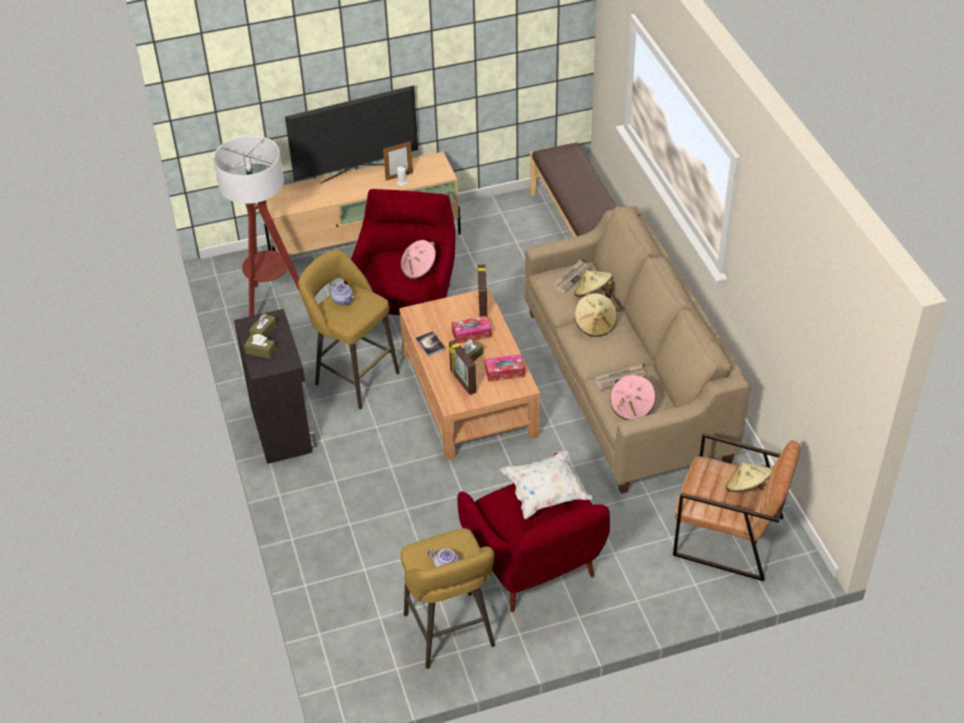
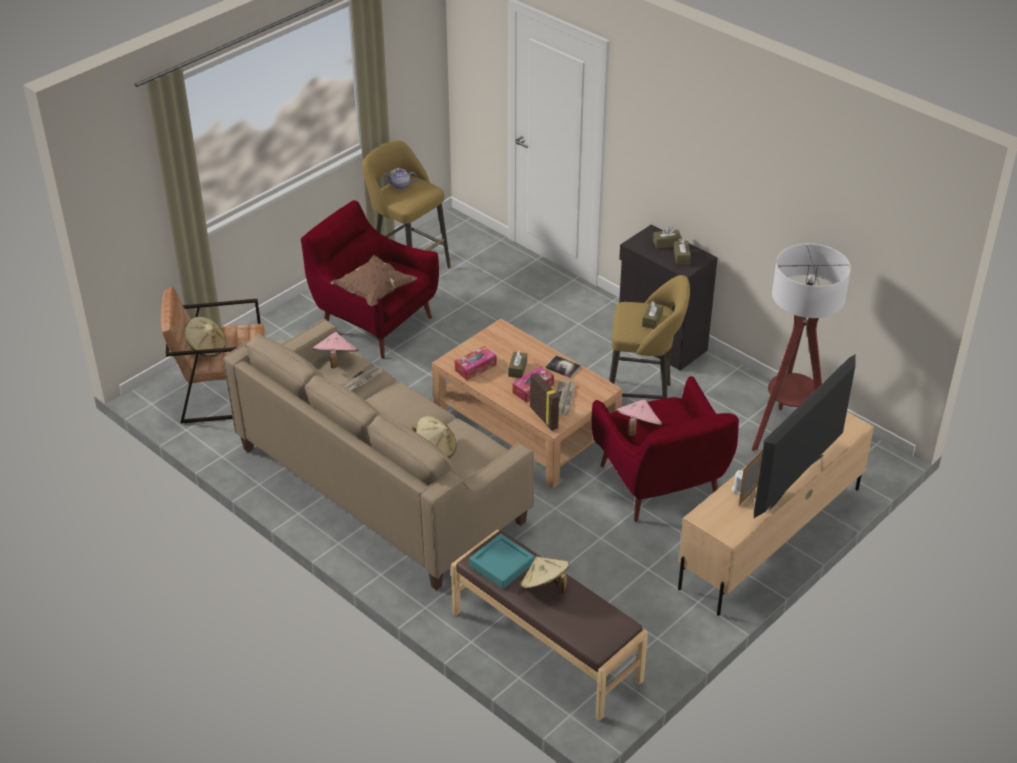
camera: 150 degrees right, 5 degrees down
(343, 300) = (652, 320): teapot -> brown tissue box
(462, 382) = (507, 347): picture frame -> none
(545, 494) = (374, 292): white pillow -> brown pillow
(571, 277) = (470, 458): newspaper -> newspaper (564, 399)
(595, 325) = (414, 419): beige hat -> beige hat (544, 586)
(597, 211) = (502, 564): none -> turquoise tray

